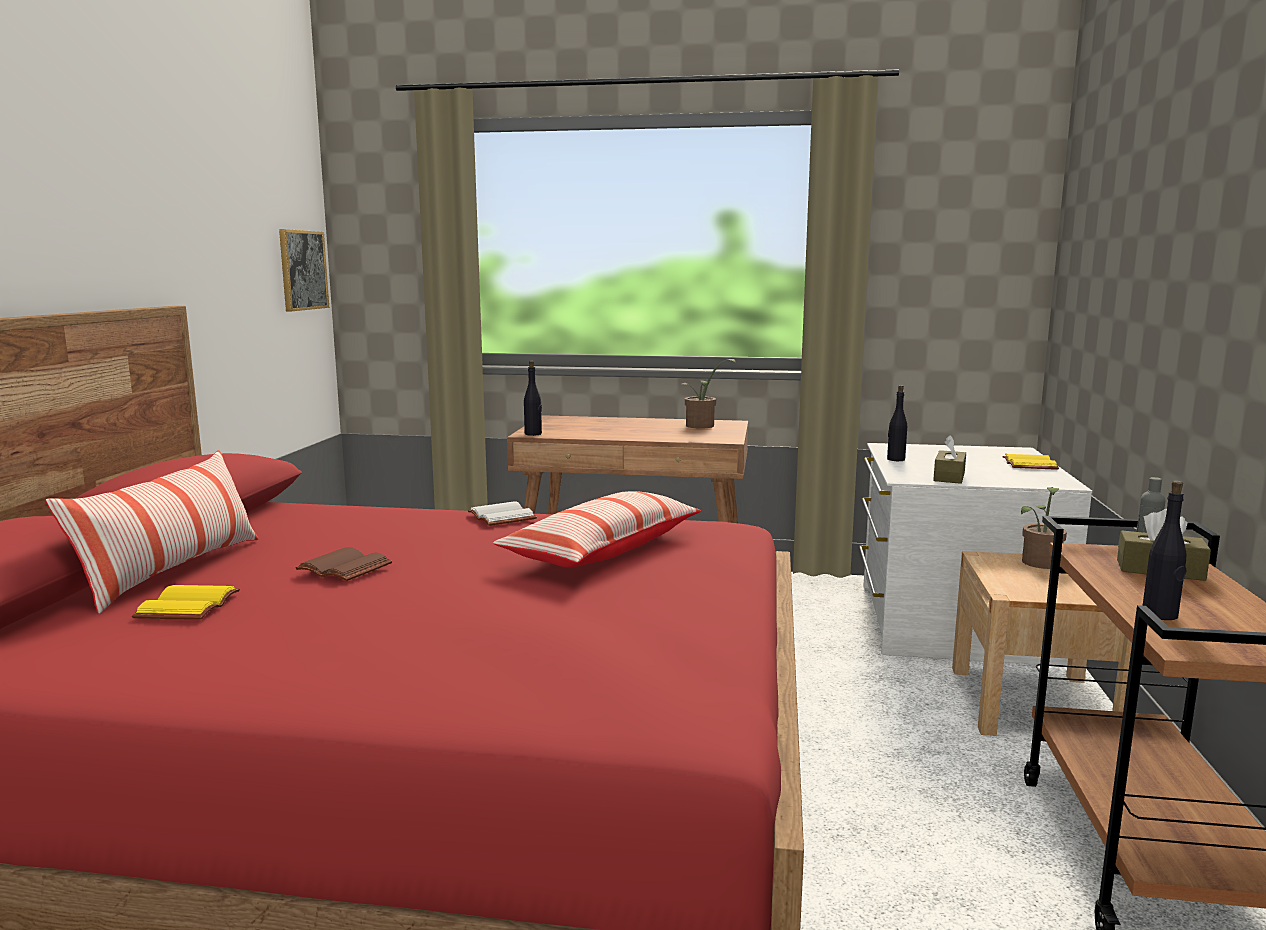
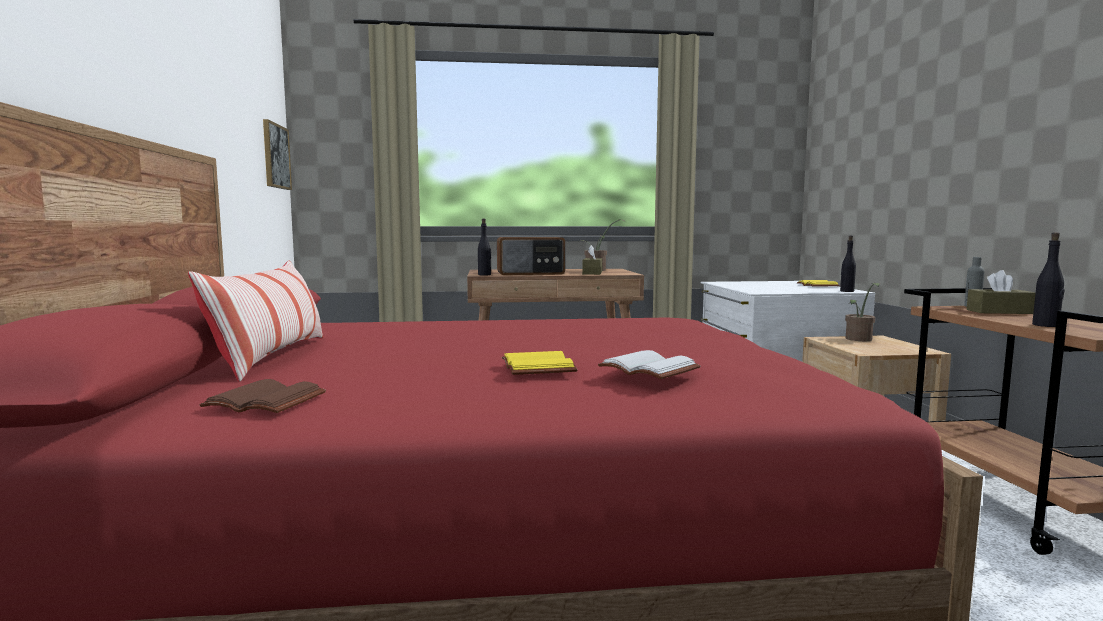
camera: 15 degrees left, 5 degrees down
(190, 606) = (325, 372): yellow book -> yellow book (540, 367)
(347, 567) = (432, 345): brown book -> brown book (269, 401)
(504, 517) = (508, 320): white book -> white book (651, 369)
(598, 432) = (531, 273): none -> radio
(603, 550) = (614, 330): pillow -> none
(895, 459) = (734, 286): black bottle -> black bottle (846, 291)
(949, 477) = (782, 290): brown tissue box -> brown tissue box (592, 273)

